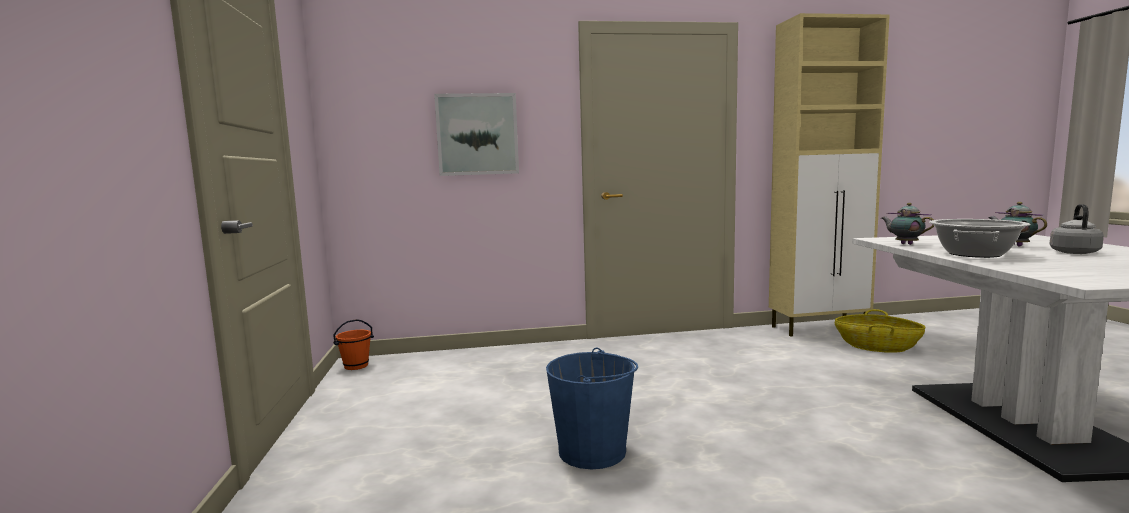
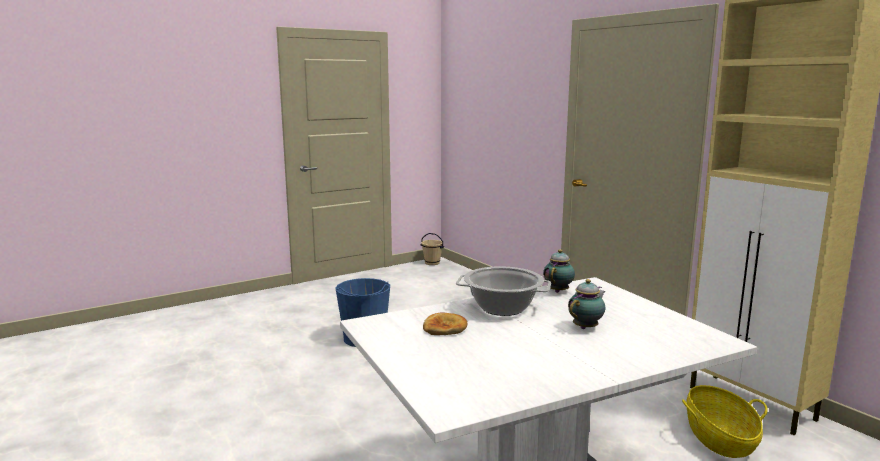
camera: 65 degrees right, 5 degrees up
(356, 366) = (432, 263): orange bucket -> beige bucket
(477, 134) = (507, 117): picture -> none
(1064, 266) = (445, 328): none -> bread
(1073, 252) = (551, 344): grey kettle -> none

